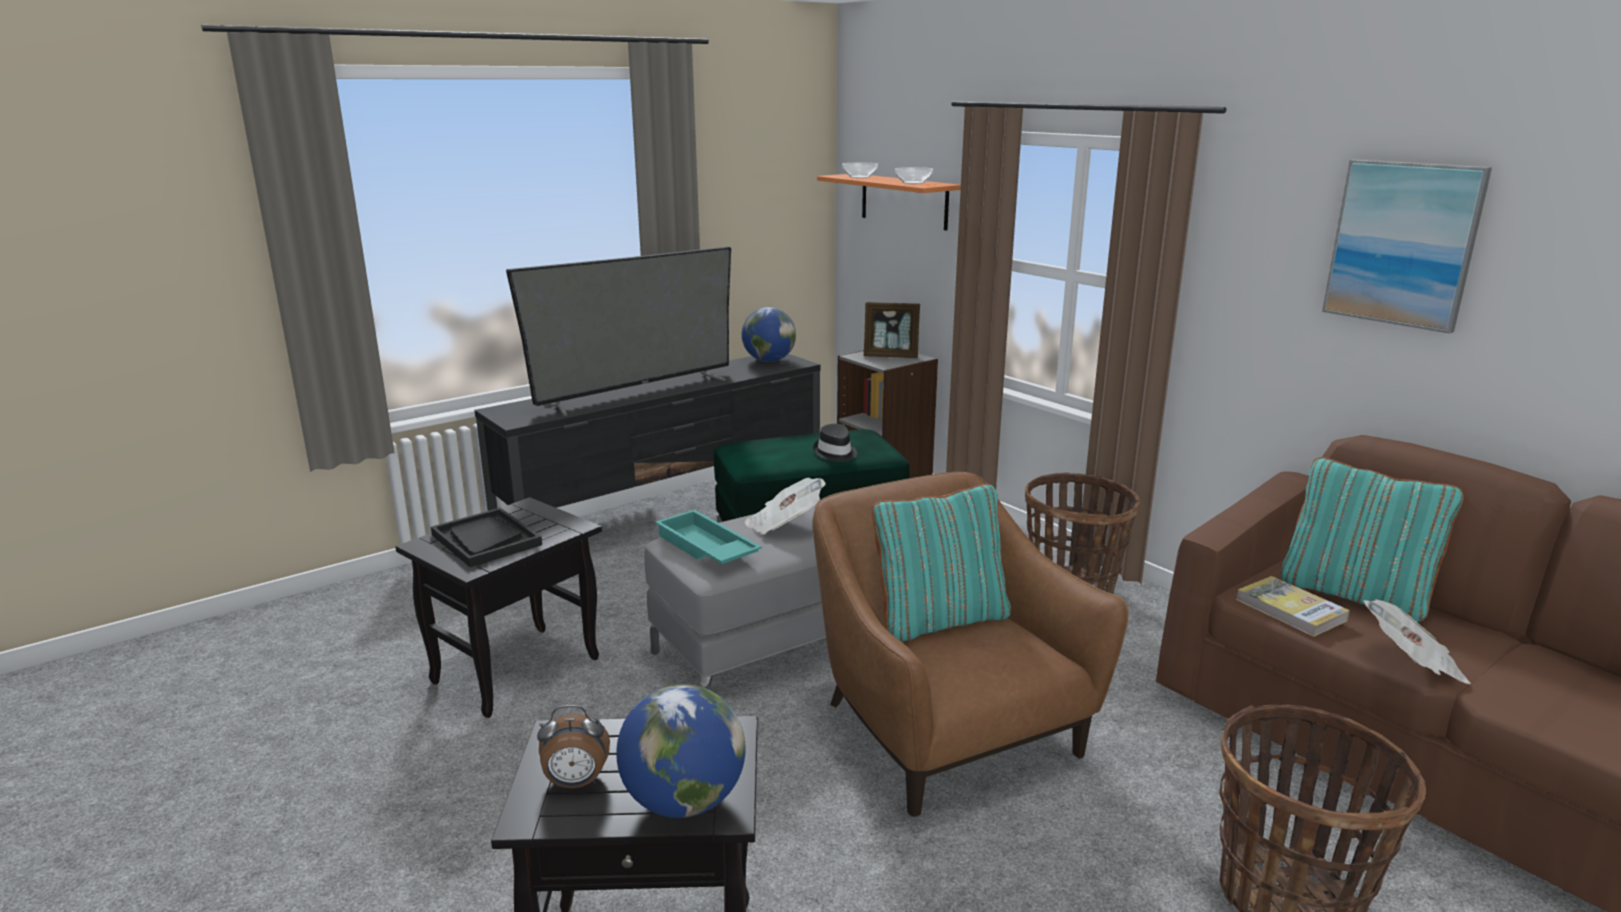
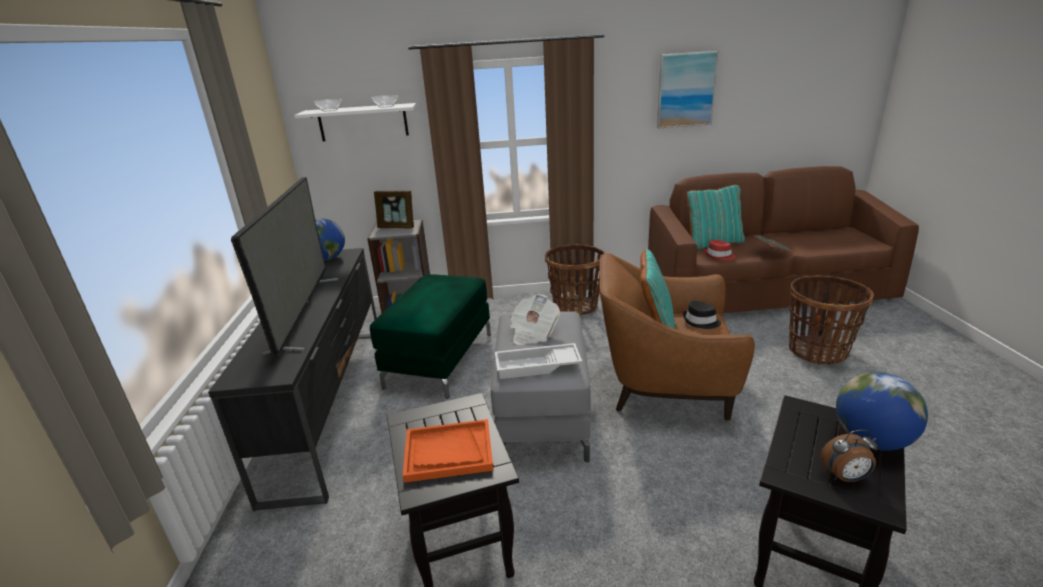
camera: 55 degrees left, 5 degrees up
(486, 540) = (448, 452): black tray -> orange tray
(576, 783) = (845, 477): alarm clock -> alarm clock turned 60 degrees clockwise
(705, 548) = (537, 366): turquoise tray -> white tray
(835, 452) = (451, 291): black hat -> black hat (701, 321)
(891, 356) = (397, 227): picture frame -> picture frame turned 60 degrees clockwise
(904, 201) = (363, 122): orange shelf -> white shelf
(1290, 610) = (719, 256): book -> red hat

